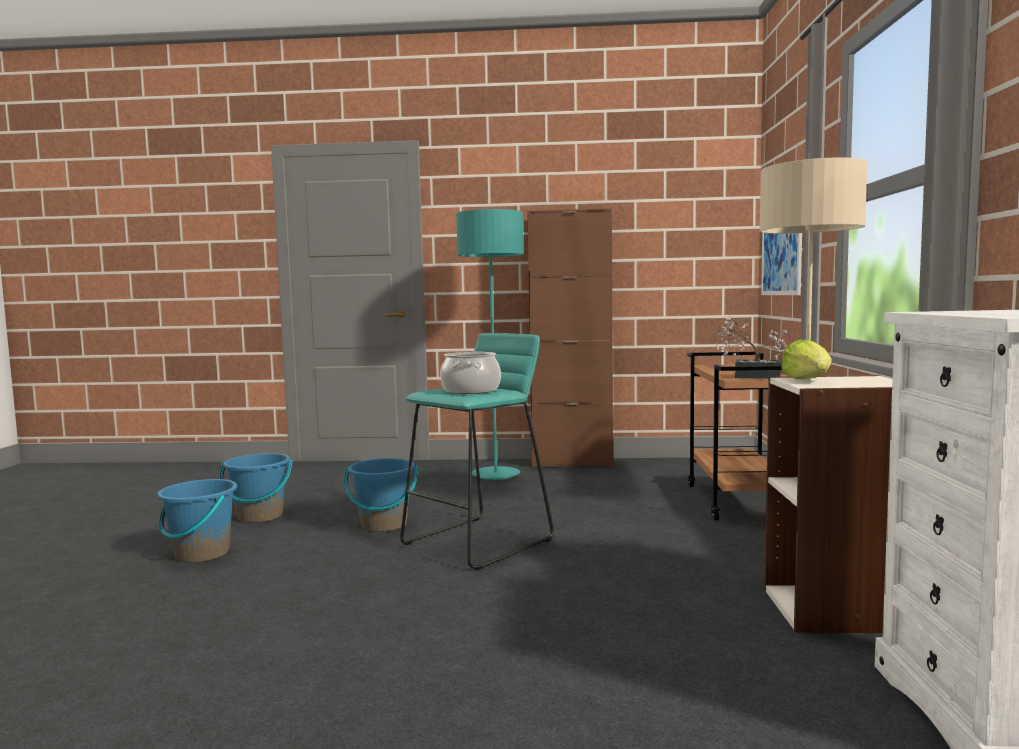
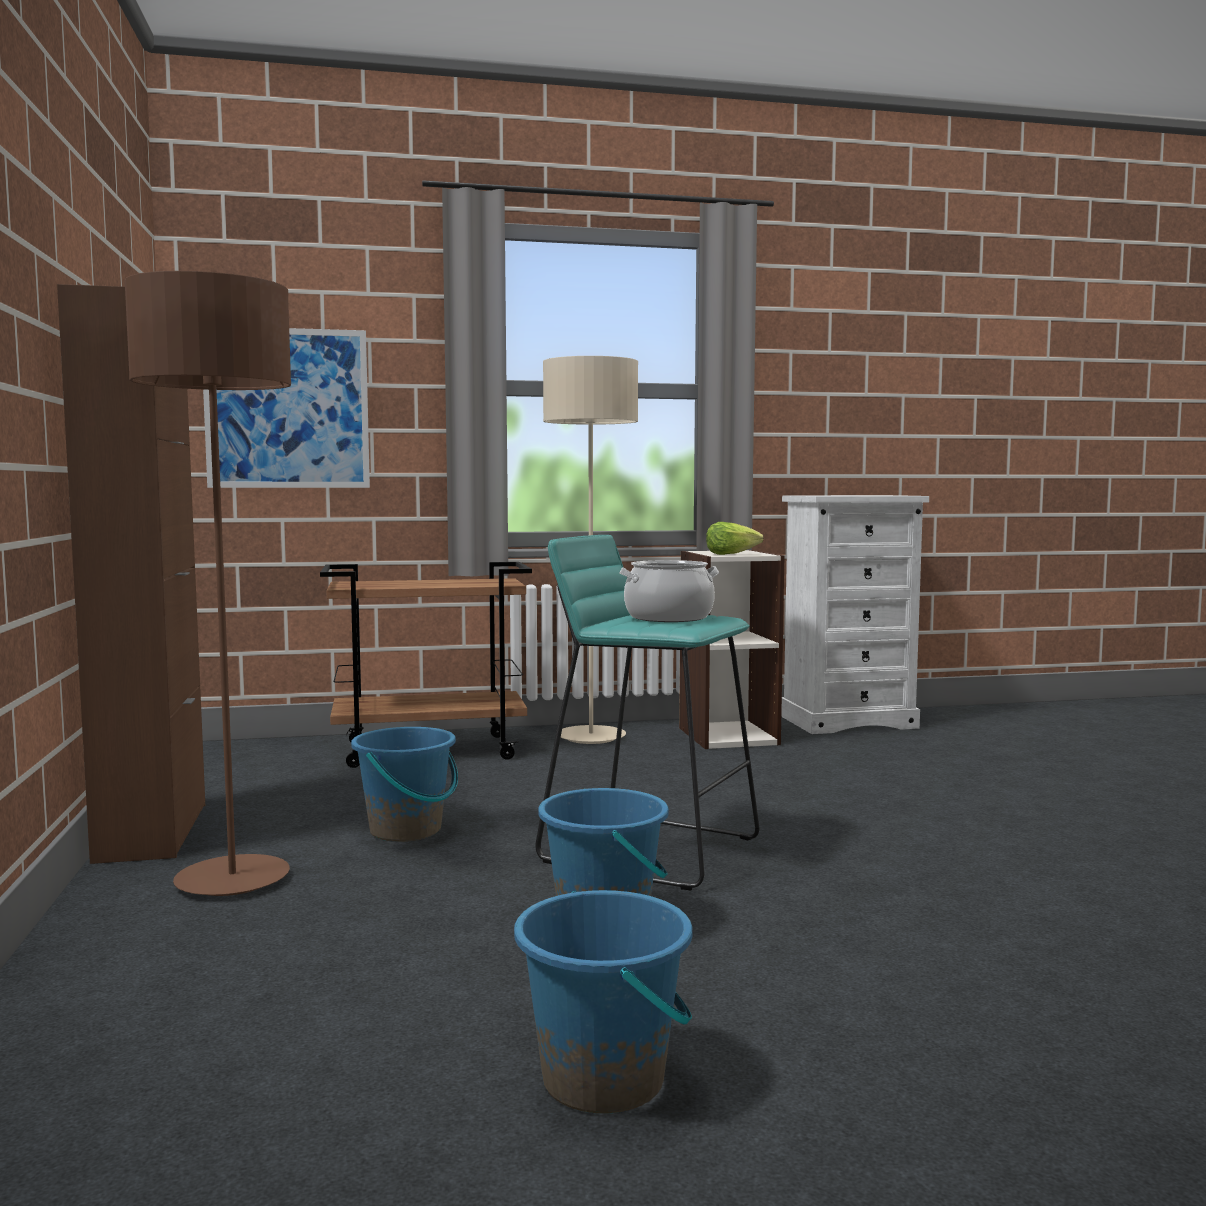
camera: 105 degrees left, 0 degrees up
(202, 554) = (883, 1060): blue bucket -> blue bucket (406, 830)
(495, 475) = (232, 880): turquoise floor lamp -> brown floor lamp
(751, 376) = (484, 582): potted plant -> none

